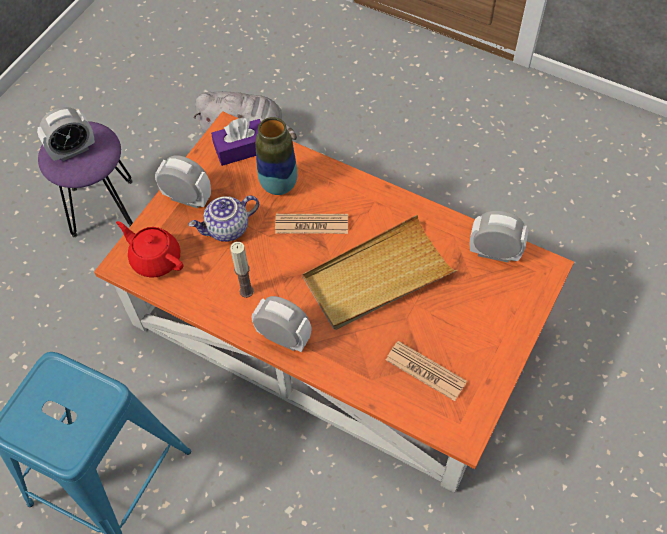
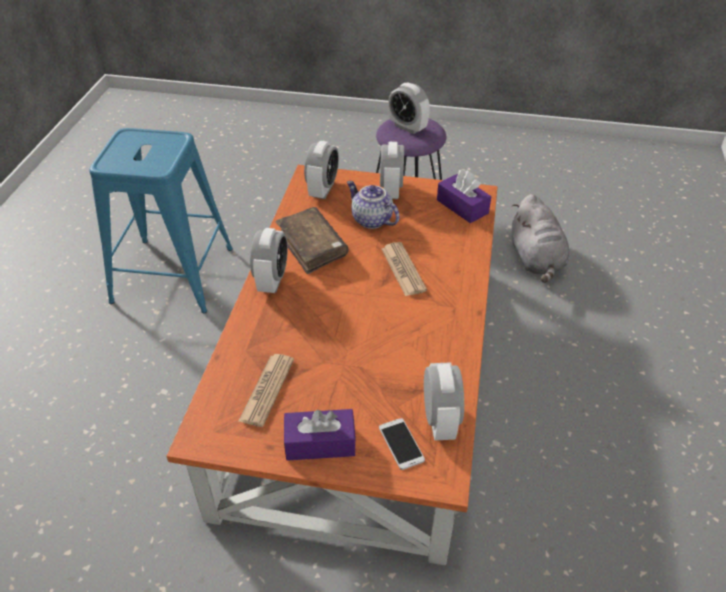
camera: 70 degrees right, 15 degrees down
(155, 259) = (322, 190): red teapot -> alarm clock
(246, 291) = (312, 247): candle -> brown book
(278, 184) = (436, 238): vase -> none
(377, 276) = (364, 328): beige tray -> none
(494, 343) = (320, 443): none -> purple tissue box
(509, 286) = (401, 444): none -> phone

